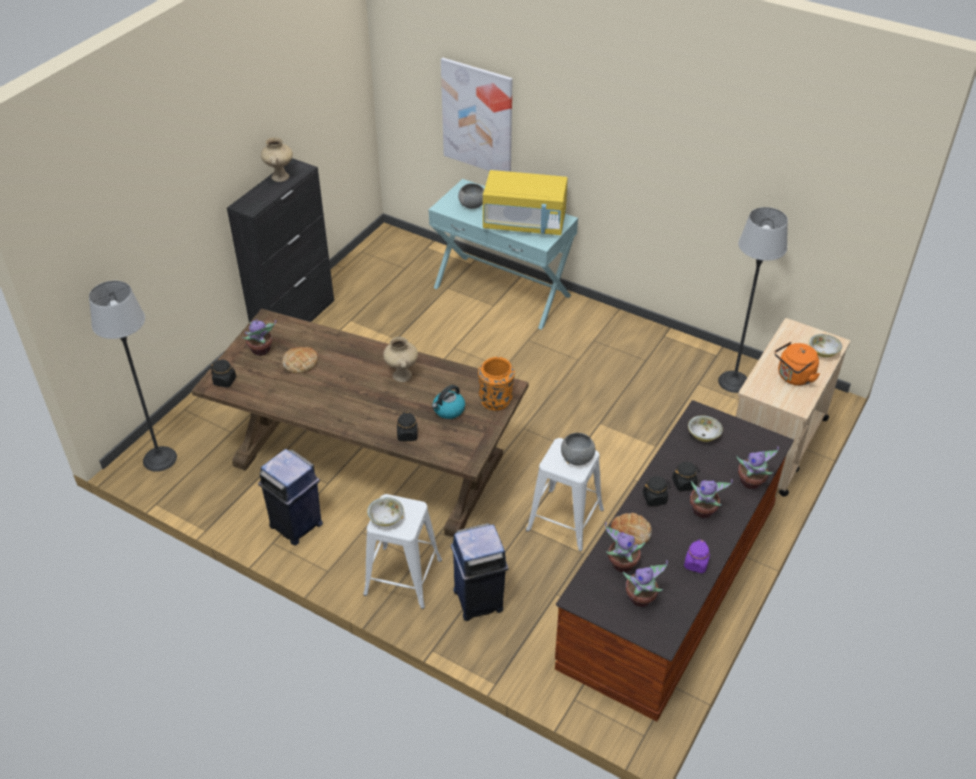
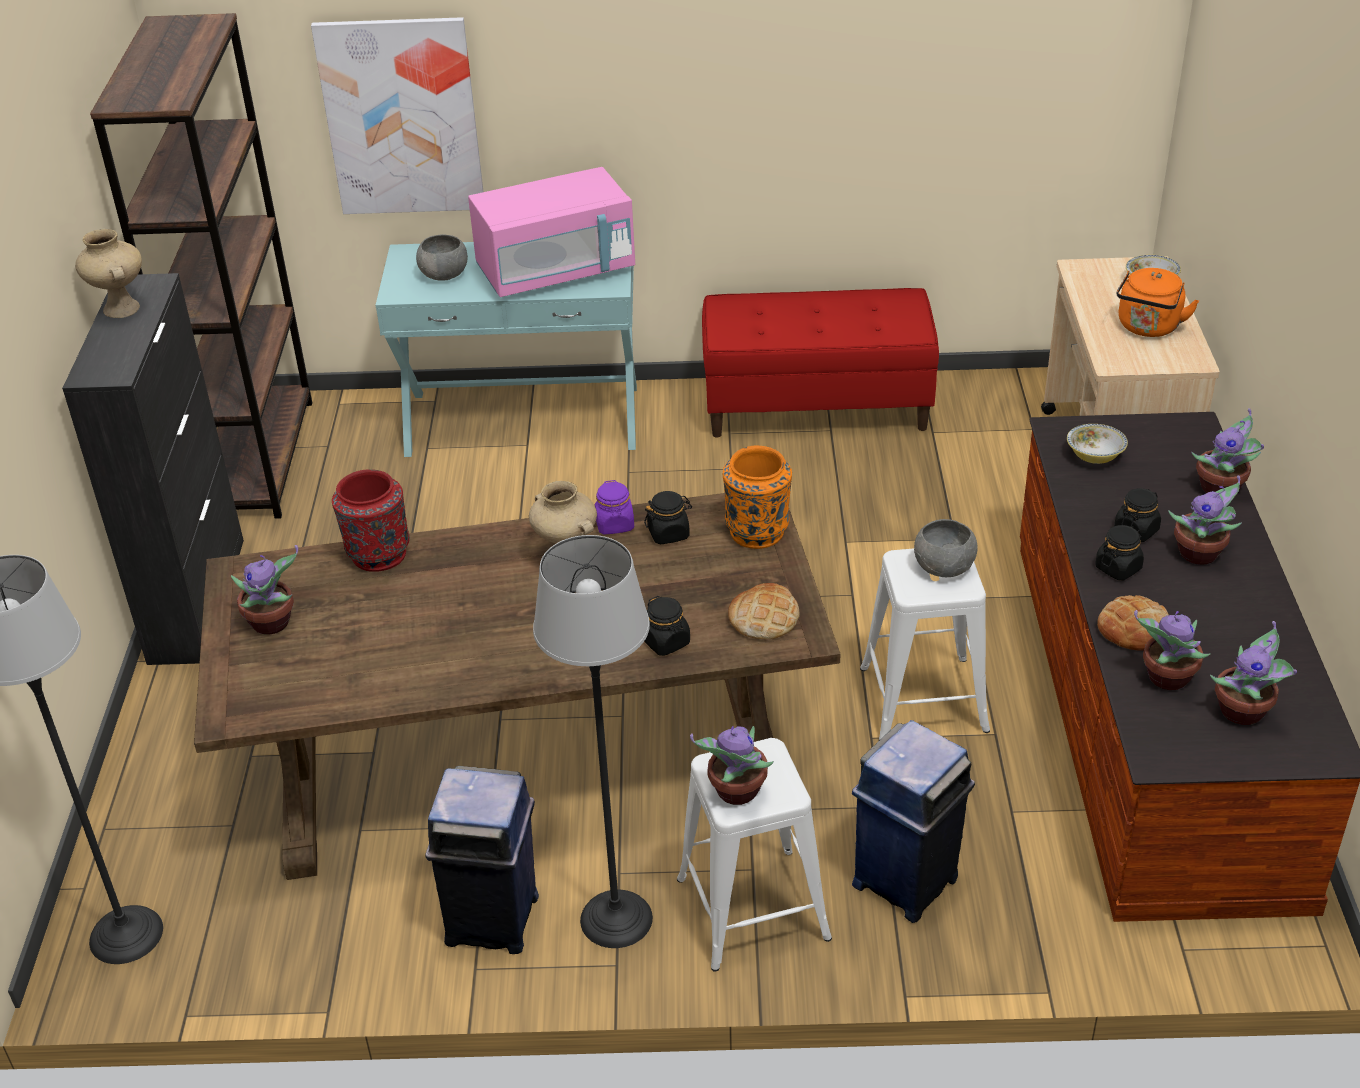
camera: 30 degrees left, 5 degrees down
(225, 381) = (248, 700): black jar -> black jar (669, 533)
(300, 362) = (365, 612): bread -> bread (764, 617)
(328, 337) = (377, 554): none -> red vase
(370, 261) = (257, 458): none -> brown bookcase
(386, 518) = (736, 792): bowl -> potted plant
(448, 410) = (697, 577): kettle -> none
(525, 223) = (556, 271): yellow microwave -> pink microwave
(650, 344) = (816, 407): none -> red bench
(696, 564) = (1265, 628): purple jar -> purple jar (615, 524)
(734, 382) = (979, 409): floor lamp -> floor lamp (617, 918)

